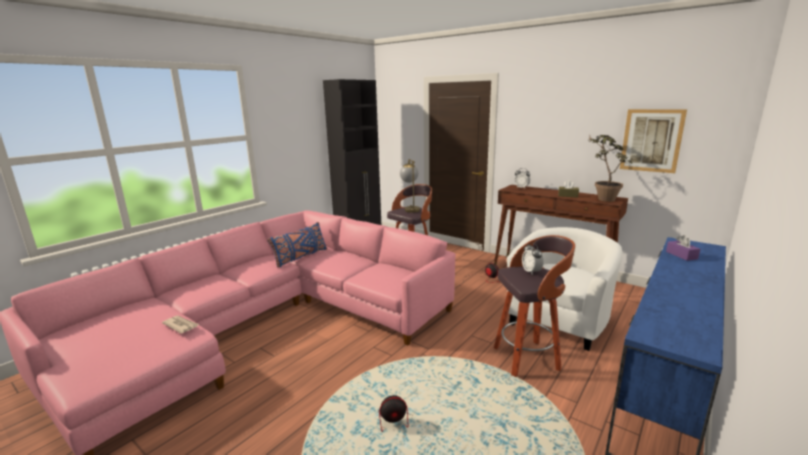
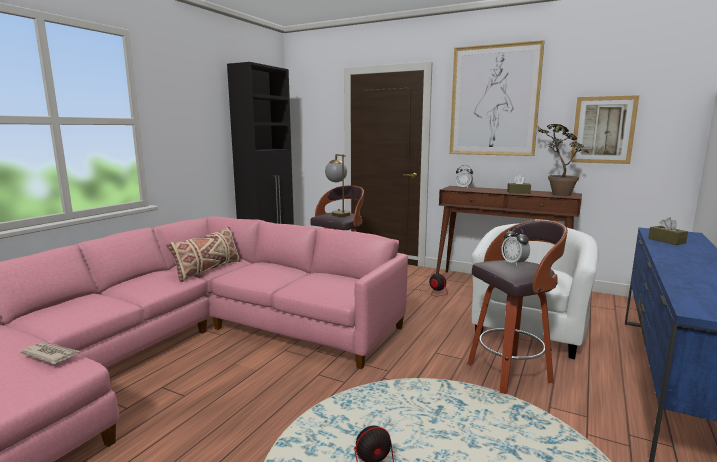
camera: 10 degrees left, 5 degrees down
(300, 257) = (207, 270): blue pillow -> beige pillow
(552, 110) = (494, 101): none -> picture
(681, 255) = (666, 241): purple tissue box -> brown tissue box

